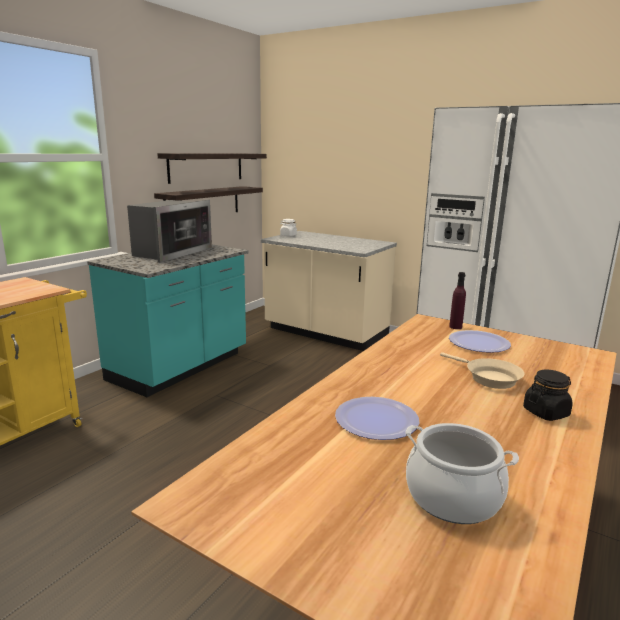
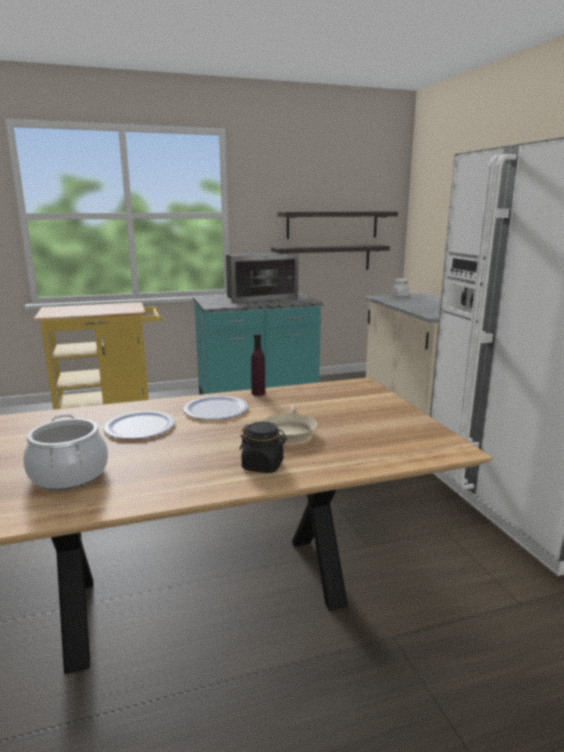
camera: 40 degrees right, 0 degrees up
(455, 327) = (374, 394): purple bottle -> purple bottle (258, 393)
(478, 343) = (358, 409): plate -> plate (216, 409)

